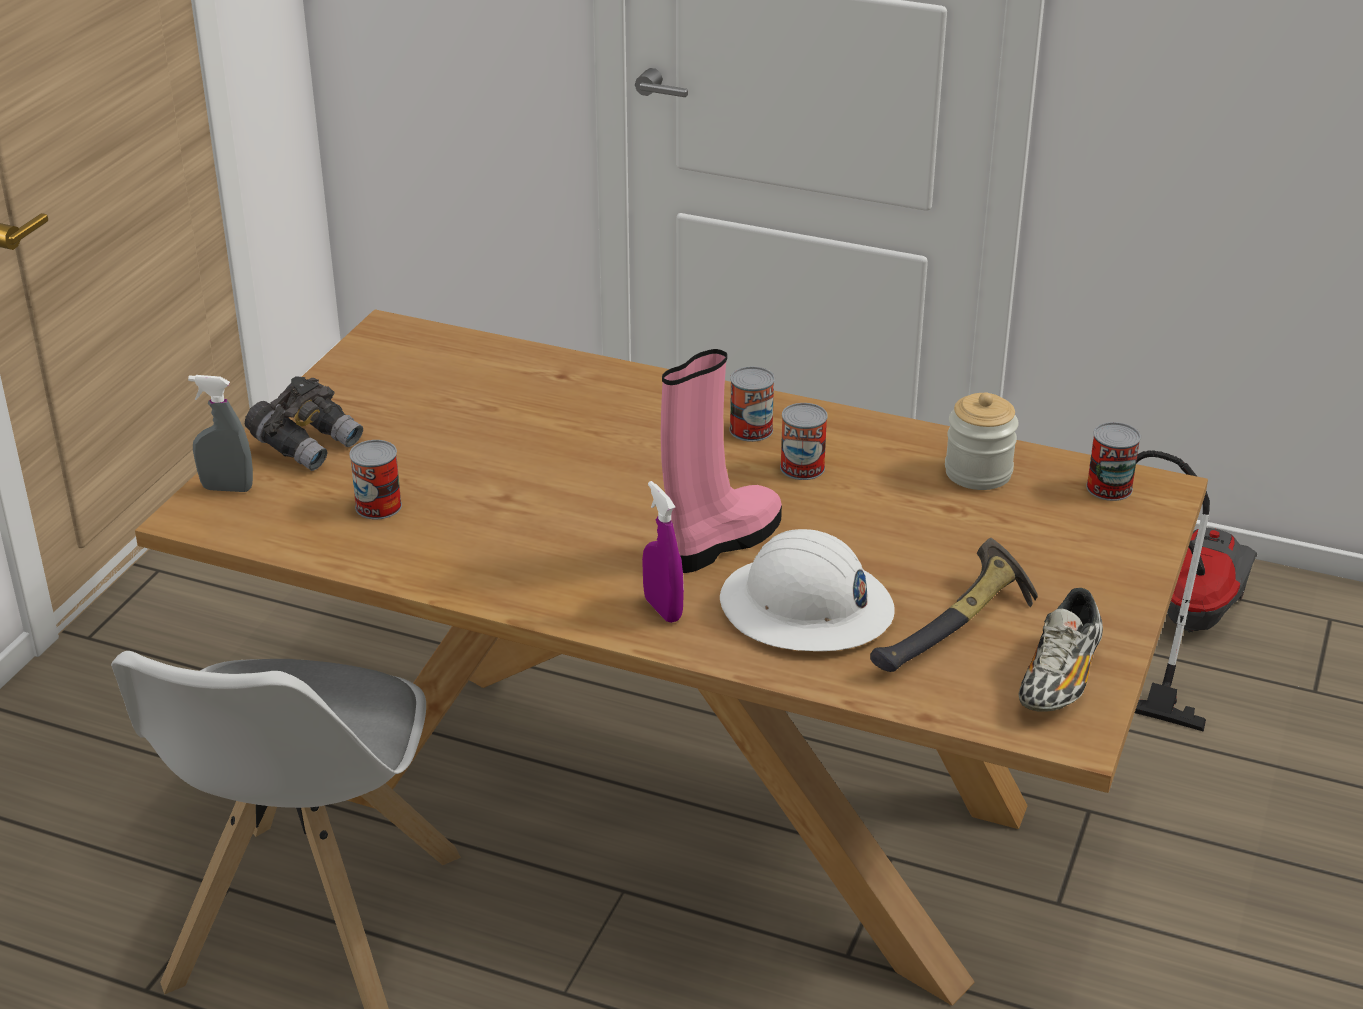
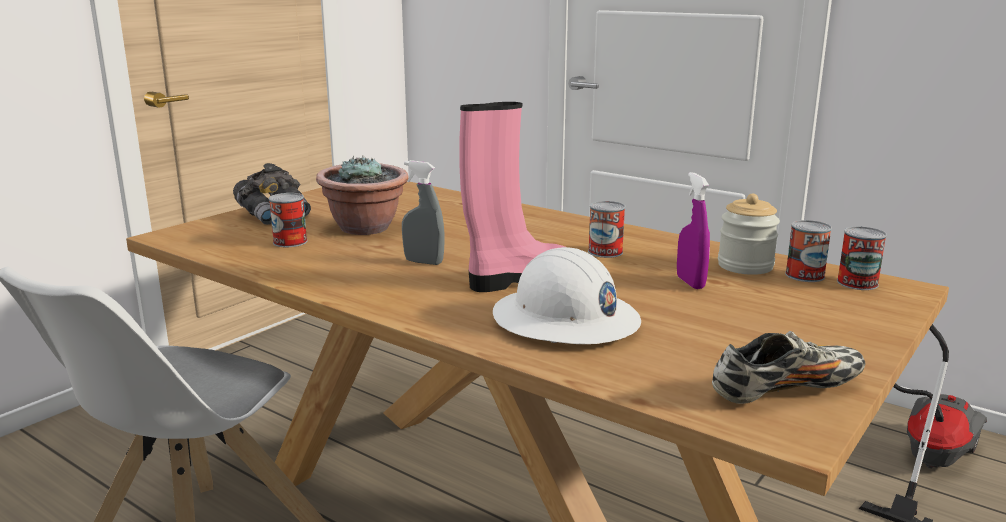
camera: 15 degrees right, 15 degrees down
(227, 488) = (204, 227): grey spray bottle -> grey spray bottle (423, 262)
(461, 458) = (365, 228): none -> potted plant
(663, 609) = (447, 308): purple spray bottle -> purple spray bottle (690, 283)
(751, 430) = (577, 233): can -> can (804, 275)
(958, 629) = (696, 347): hammer -> none
(1060, 678) = (786, 390): shoe -> shoe turned 150 degrees counterclockwise

